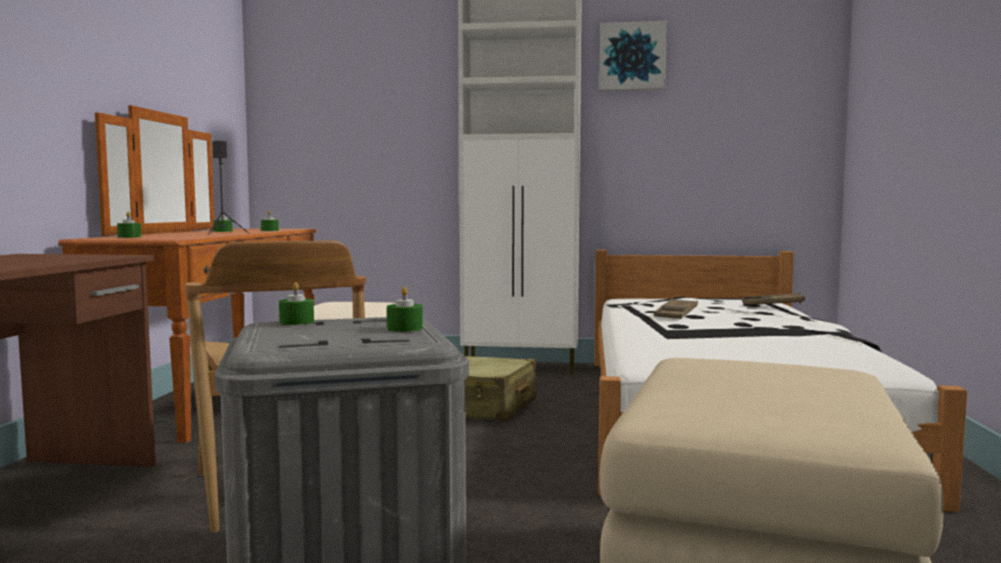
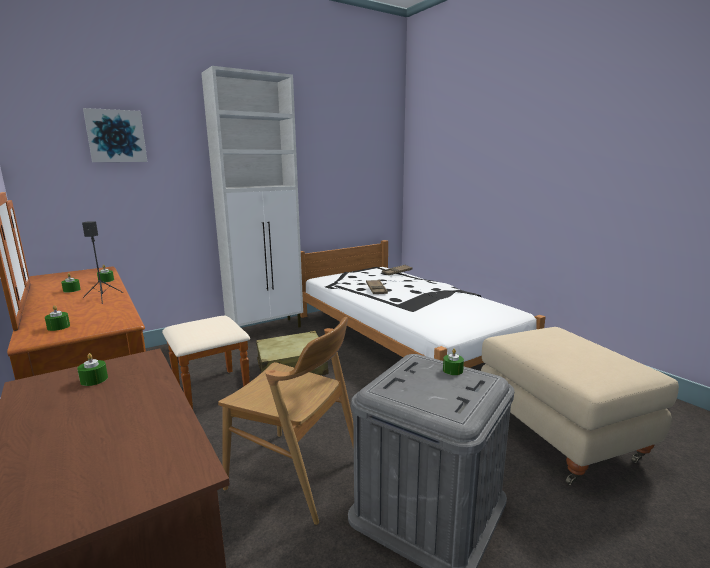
camera: 40 degrees left, 10 degrees up
(296, 322) = (388, 383): green candle -> green candle (94, 379)
(632, 57) = (308, 134): picture -> picture (116, 136)

